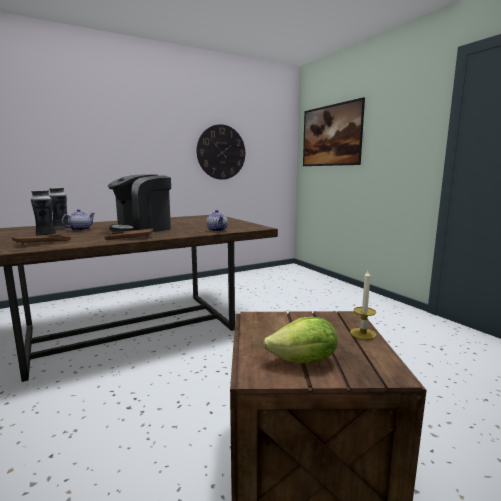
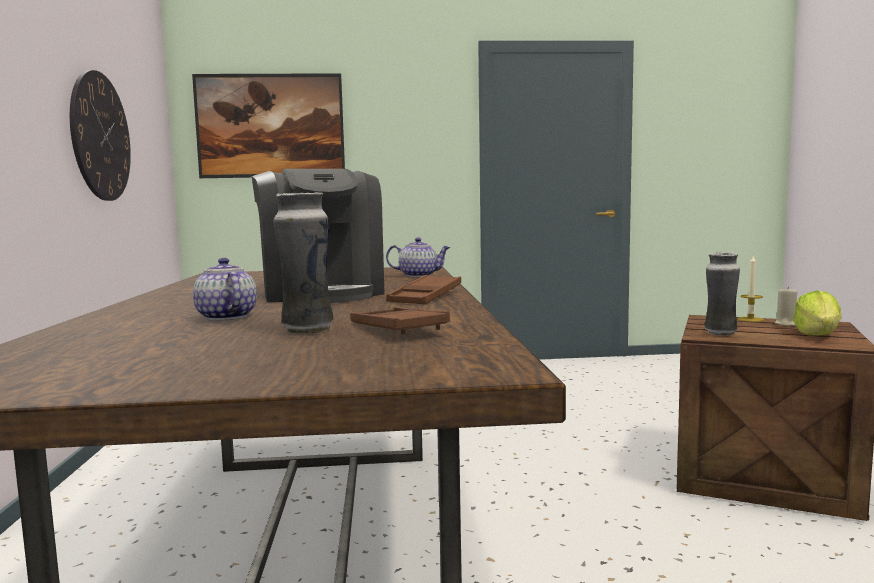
camera: 65 degrees left, 5 degrees down
(61, 228) = (151, 328): vase -> vase (720, 333)
(355, 349) = (786, 324): none -> beige candle

